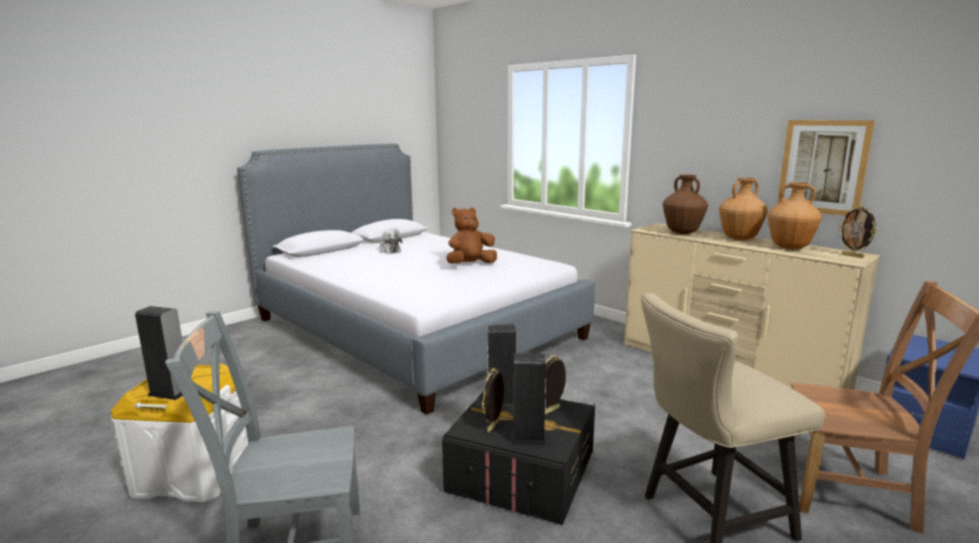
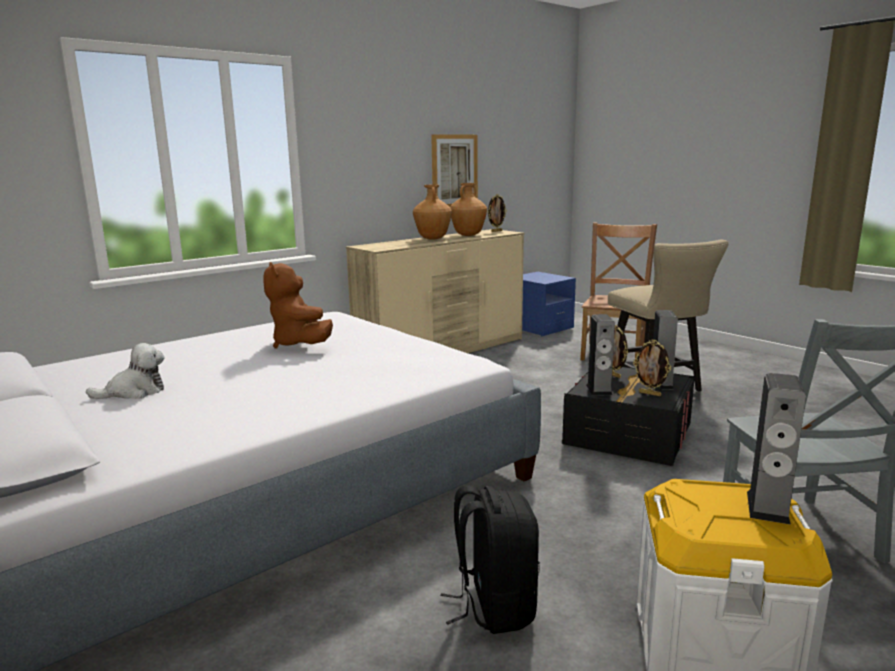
camera: 85 degrees left, 0 degrees up
(278, 402) = (494, 606): none -> black backpack
(682, 233) = (399, 244): brown vase -> none

